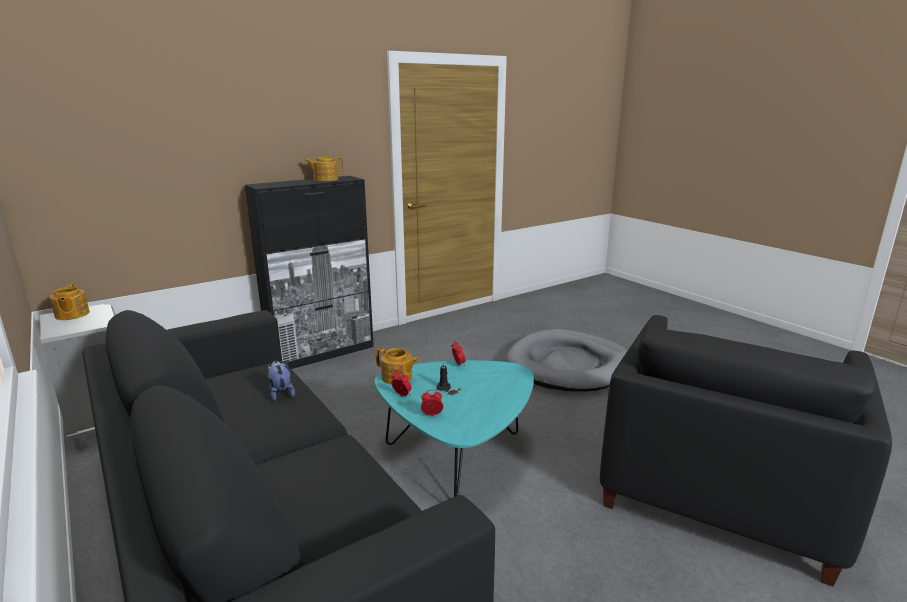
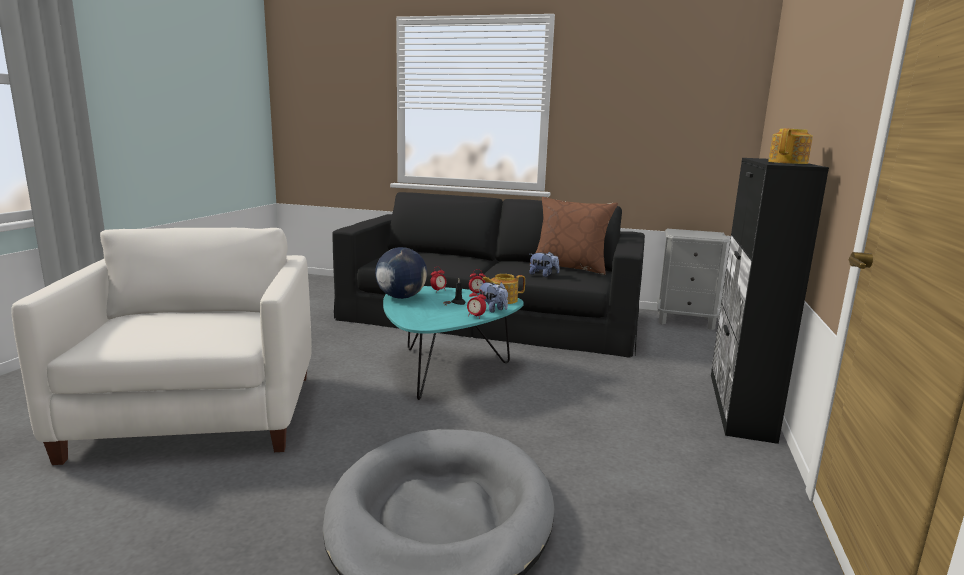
camera: 140 degrees right, 5 degrees down
(71, 315) = (709, 234): teapot -> none
(216, 395) = (570, 267): none -> brown pillow
(431, 368) = (492, 310): none -> plush toy
(488, 415) = (401, 297): none -> globe
(720, 490) = (197, 415): black armchair -> white armchair

